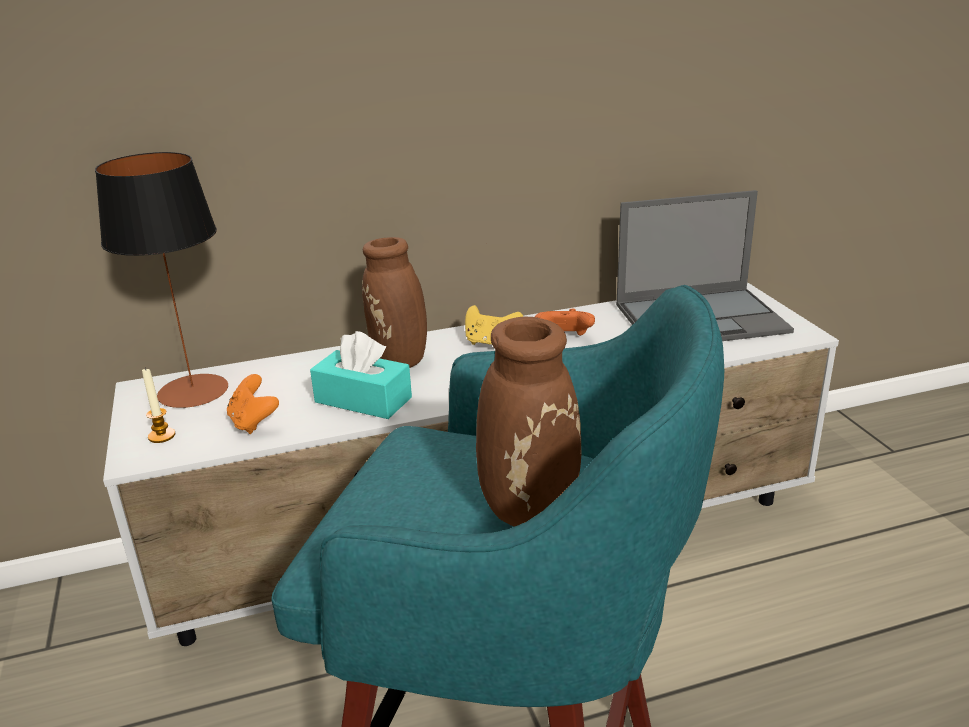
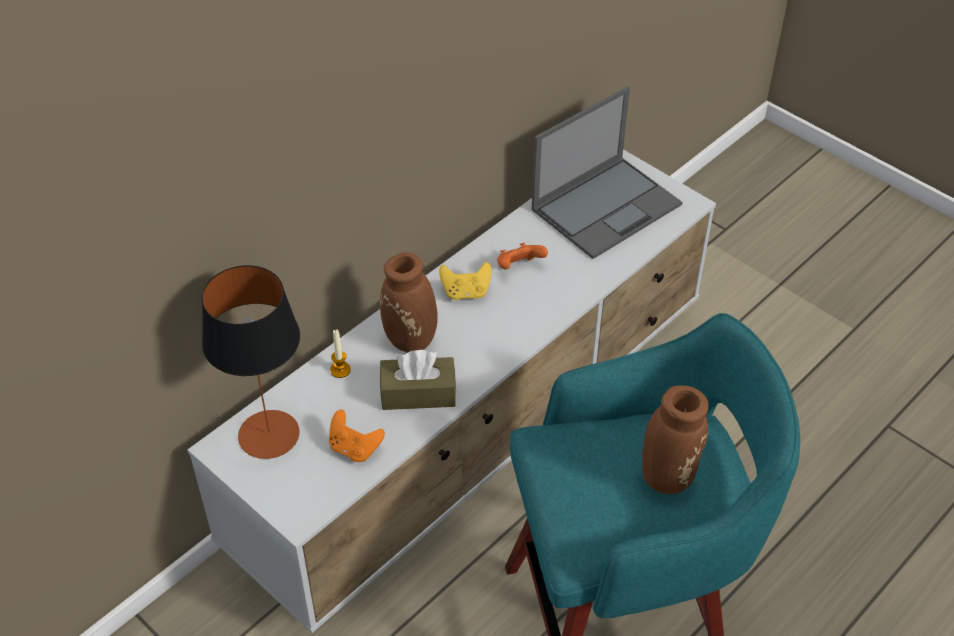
camera: 30 degrees left, 20 degrees up
(161, 436) = (295, 489): candle -> candle (340, 370)
(363, 400) = (418, 393): turquoise tissue box -> brown tissue box

